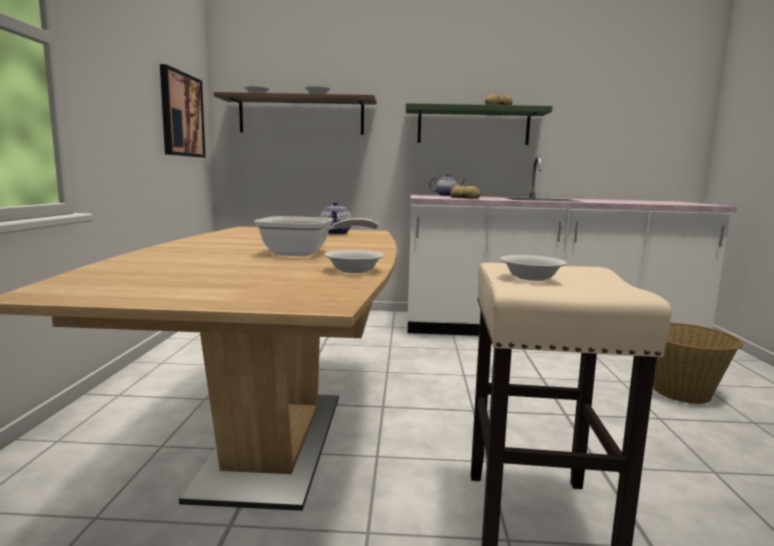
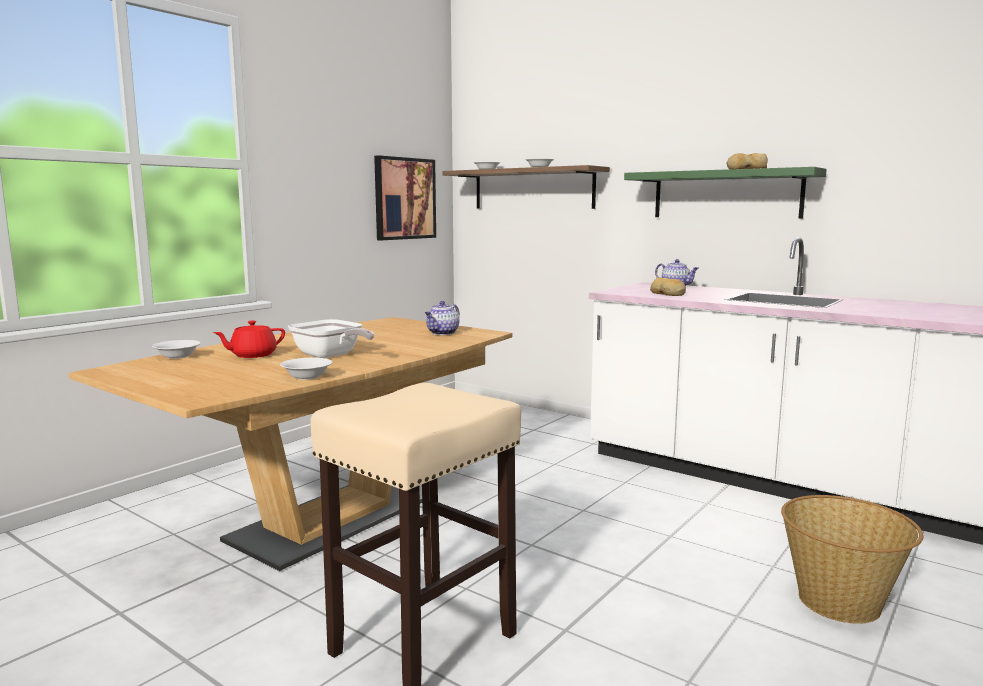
camera: 35 degrees right, 0 degrees up
(212, 260) = (252, 355): none -> red teapot
(530, 277) = (394, 402): white bowl -> white bowl (178, 356)

